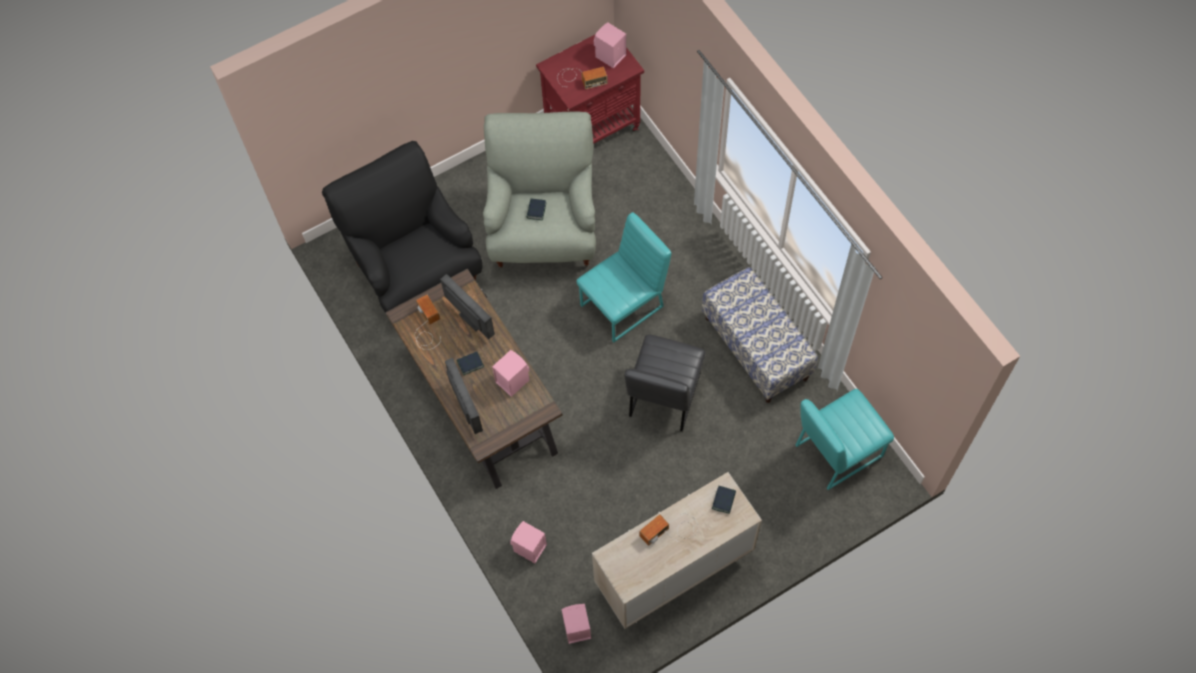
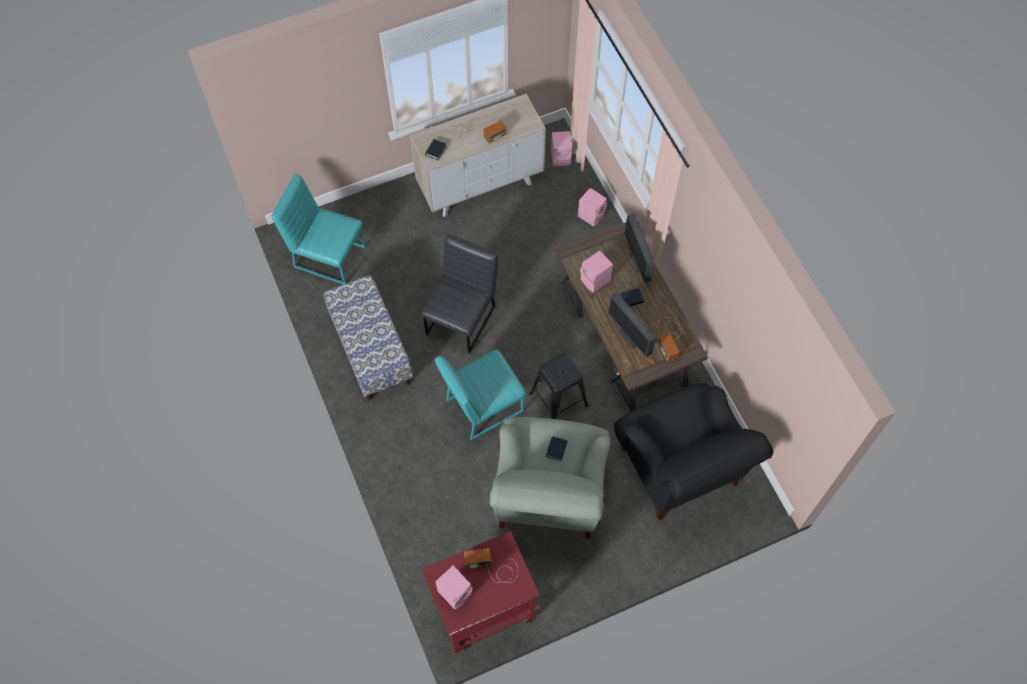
camera: 175 degrees left, 0 degrees up
(545, 322) = (558, 399): none -> black stool
(836, 451) = (327, 255): turquoise chair -> turquoise chair turned 135 degrees counterclockwise

